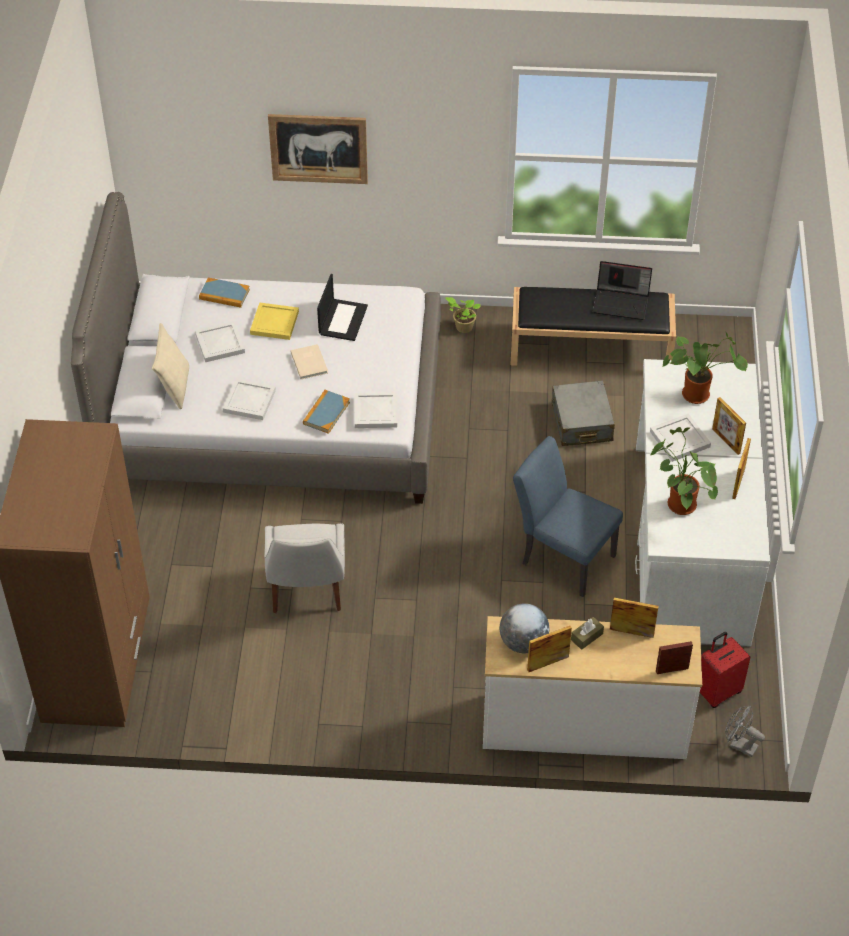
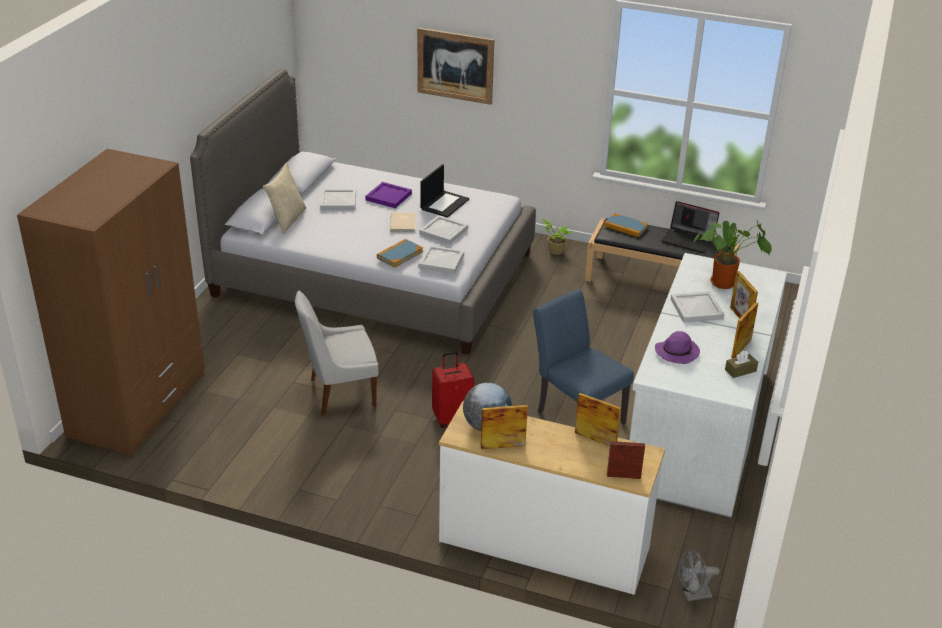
camera: 15 degrees right, 15 degrees down
(224, 294) = (358, 175): book -> book (625, 227)
(250, 401) = (342, 237): white tray -> white tray (444, 231)
(275, 323) = (389, 197): yellow tray -> purple tray
(306, 591) = (339, 393): white chair -> white chair turned 60 degrees clockwise
(581, 422) = (631, 327): grey suitcase -> none
(586, 637) = (550, 434): brown tissue box -> brown tissue box (740, 370)
(678, 504) = (677, 352): potted plant -> purple hat
(717, 691) = (686, 546): red suitcase -> red suitcase (452, 418)
(739, 745) = (692, 595): grey fan -> grey fan turned 60 degrees counterclockwise

